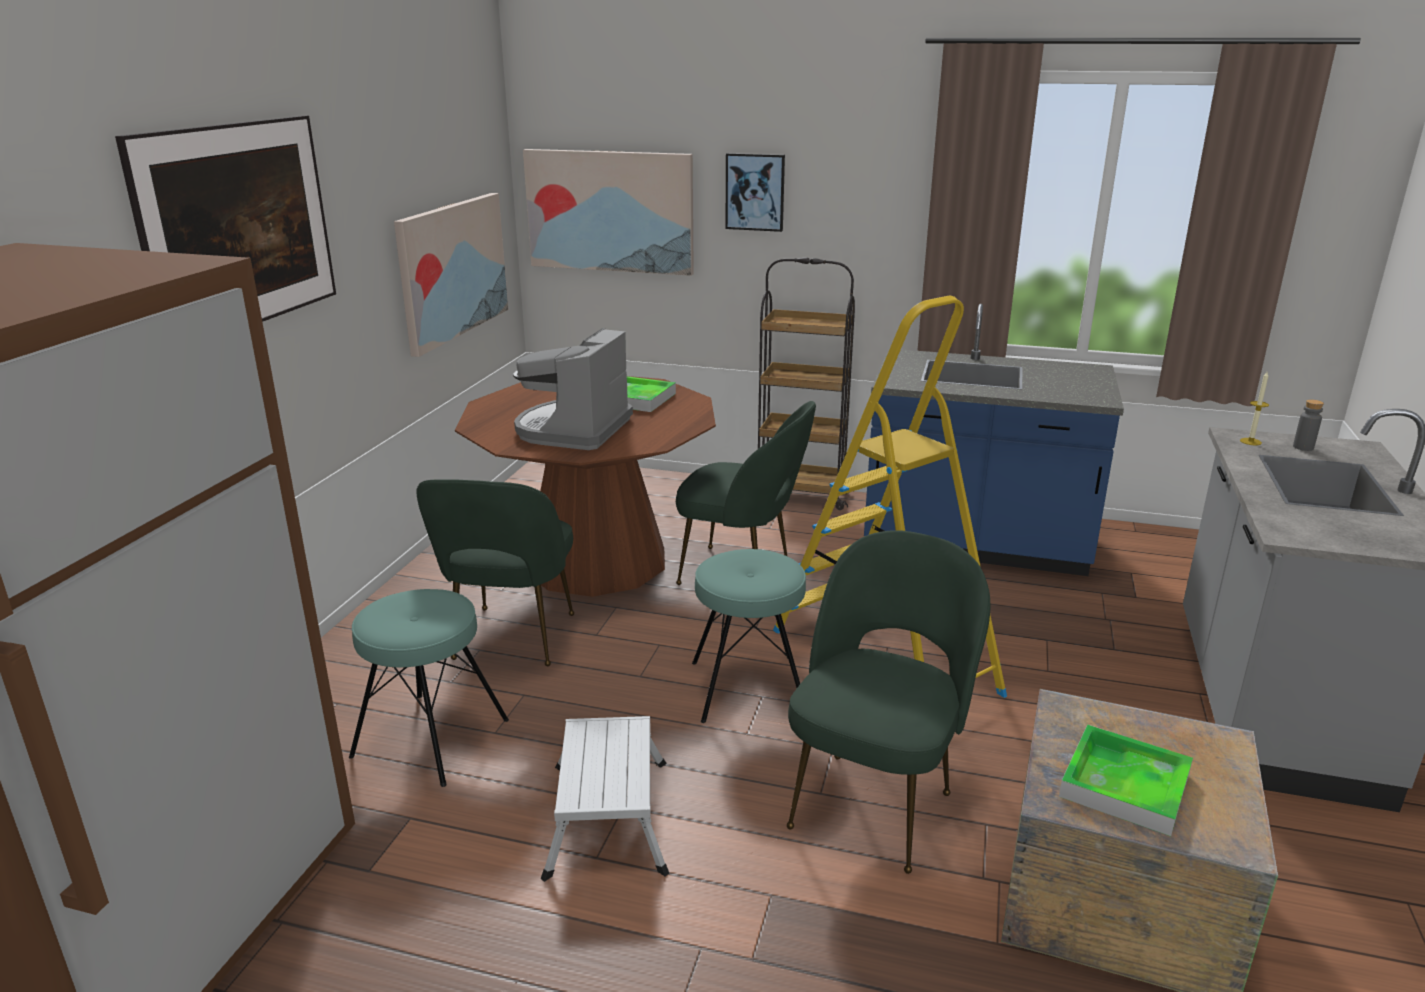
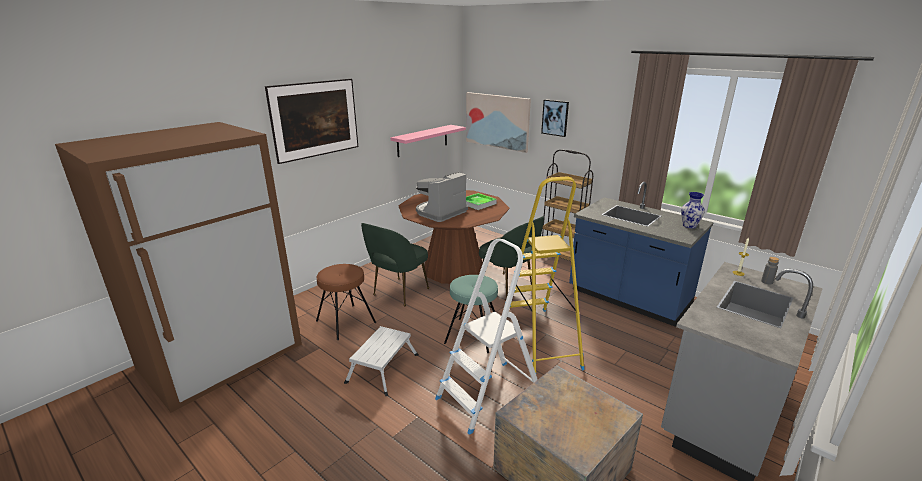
camera: 25 degrees right, 0 degrees up
(430, 738) = (345, 321): turquoise stool -> brown stool
(452, 269) = (422, 140): picture -> pink shelf
(876, 802) = (488, 395): green chair -> white step ladder
(1086, 377) = (689, 226): none -> vase
(1124, 785) = (553, 416): tray -> none

